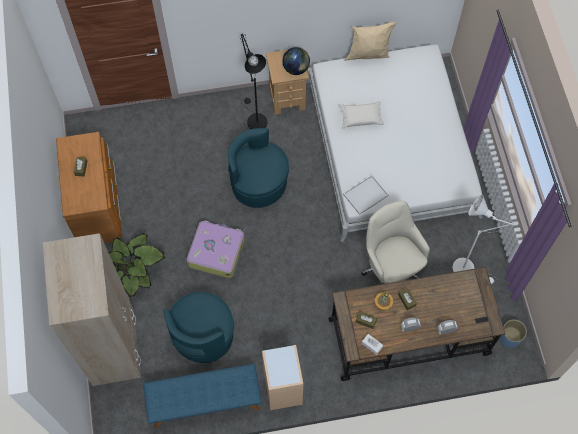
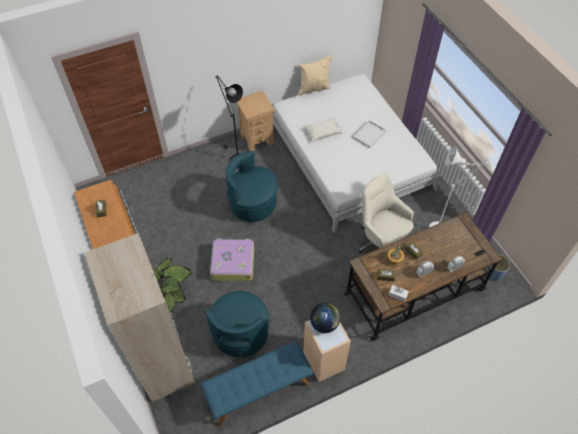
camera: 15 degrees left, 10 degrees down
(296, 69) = (262, 105): globe -> globe (324, 324)
(366, 194) = (346, 185): white tray -> white tray (369, 134)

